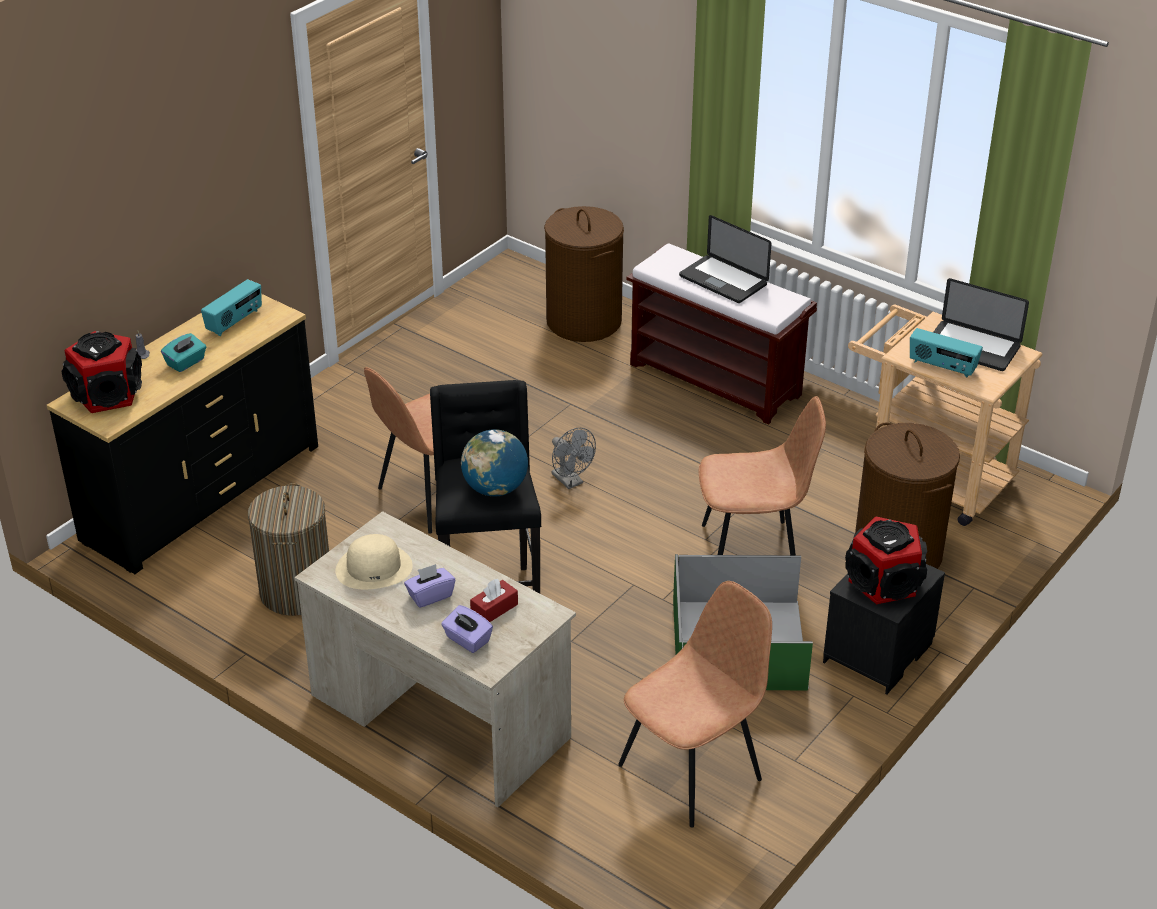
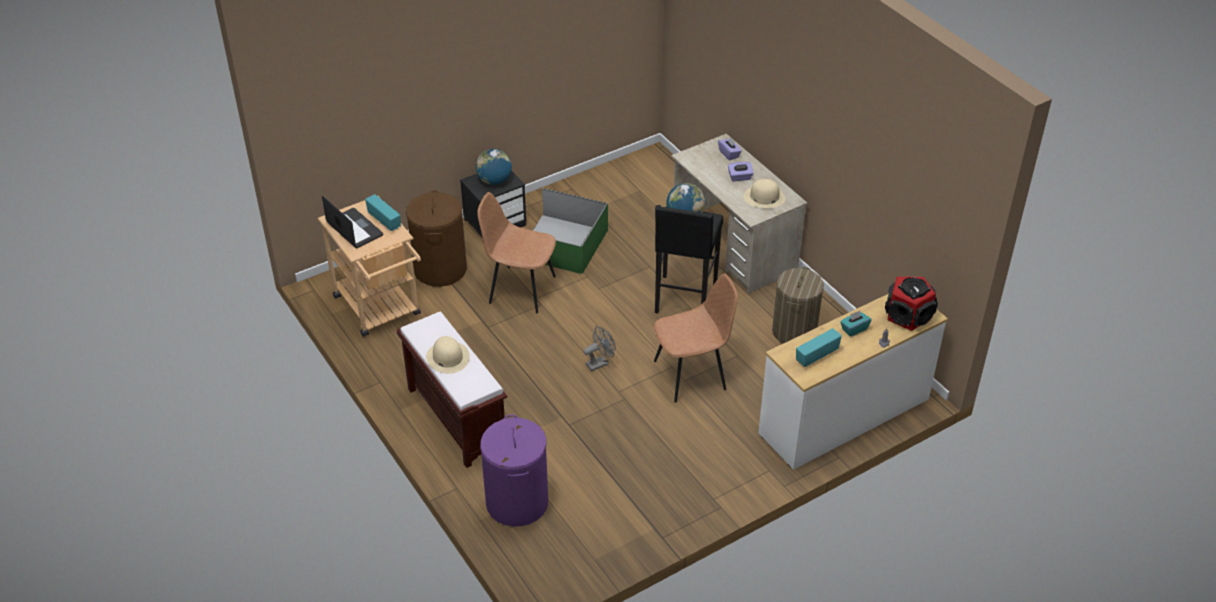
camera: 160 degrees left, 5 degrees up
(201, 492) = (844, 417): black dresser -> white dresser
(494, 609) = (710, 164): red tissue box -> none
(570, 481) = (600, 363): grey fan -> grey fan turned 75 degrees clockwise
(583, 321) = (517, 502): brown laundry basket -> purple laundry basket
(693, 770) = (621, 195): brown chair -> none
(723, 280) = (447, 357): laptop -> beige hat
(885, 583) = (494, 181): speaker -> globe

